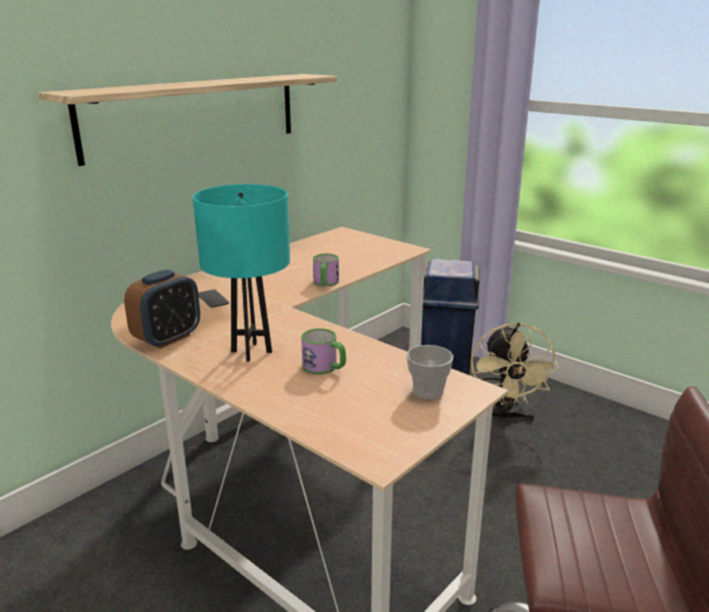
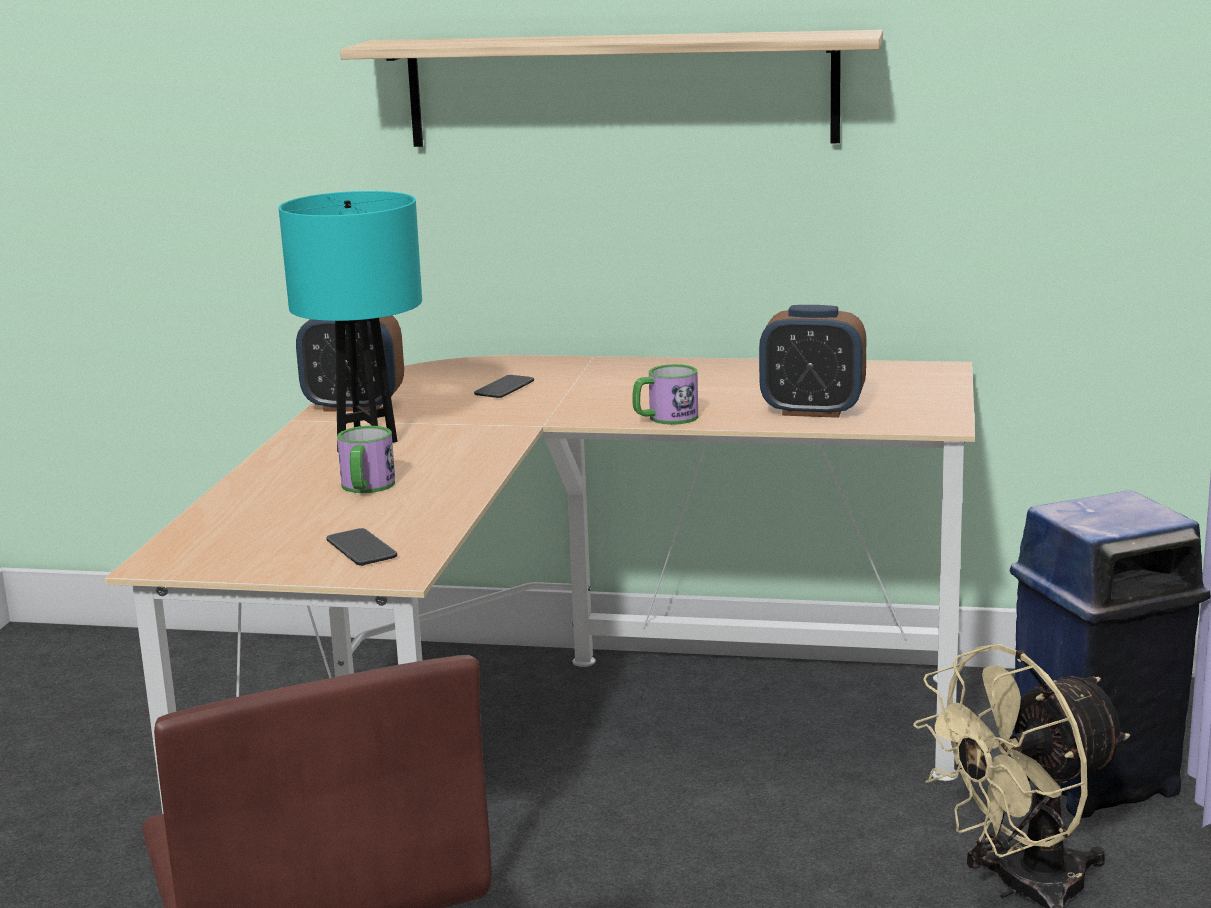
camera: 60 degrees right, 5 degrees down
(361, 260) = (812, 411): none -> alarm clock
(428, 391) = (361, 549): cup -> phone

